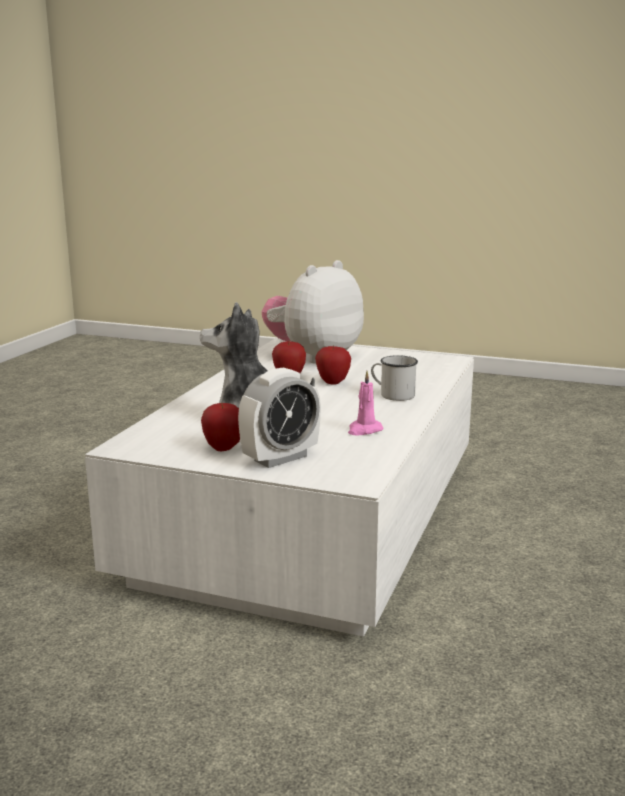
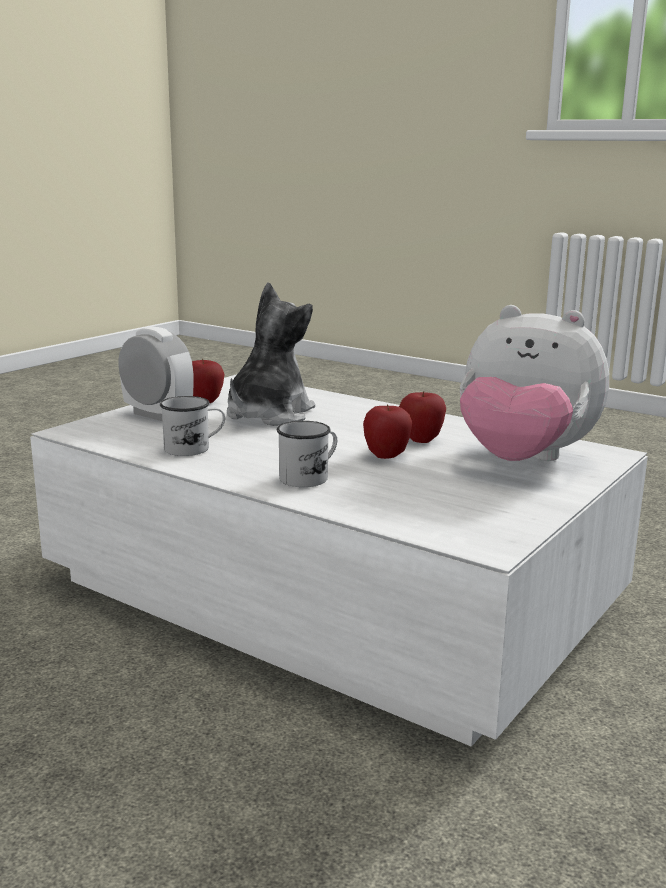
camera: 105 degrees right, 0 degrees up
(280, 458) = (157, 415): alarm clock -> alarm clock turned 150 degrees clockwise
(314, 357) = (523, 461): plush toy -> plush toy turned 150 degrees clockwise
(364, 430) = (194, 448): pink candle -> white mug

